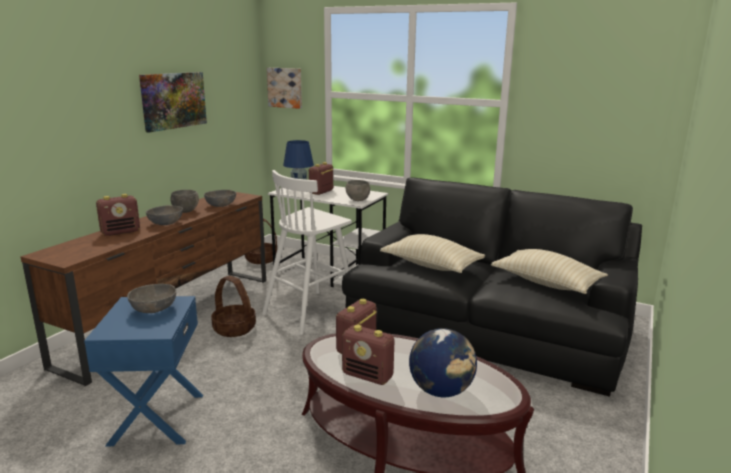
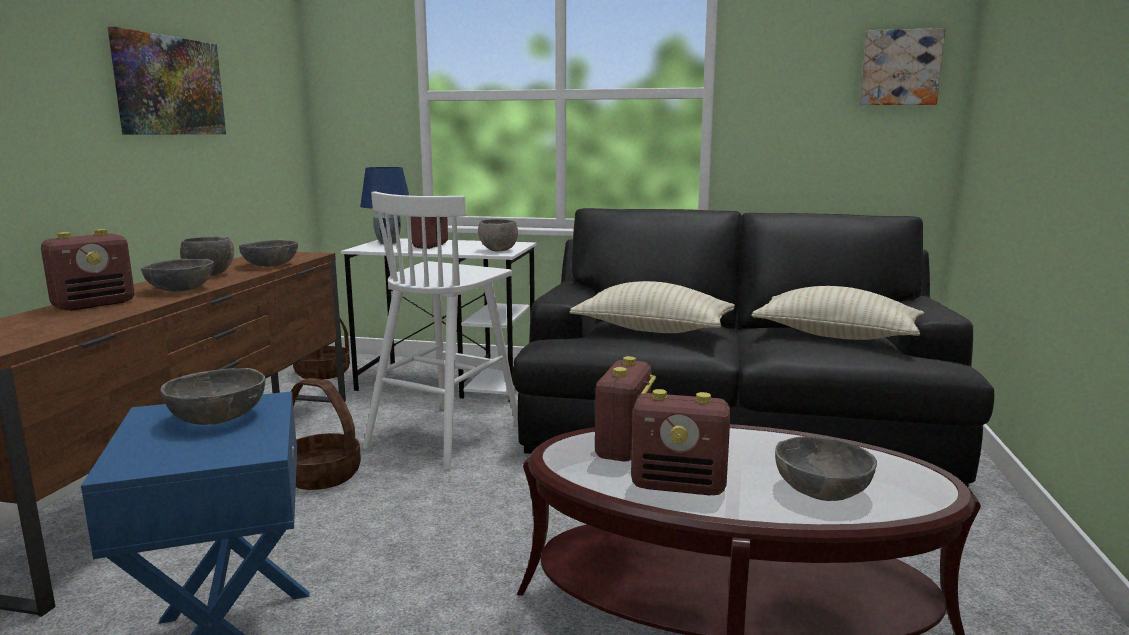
camera: 15 degrees left, 5 degrees down
(285, 87) = (348, 89): picture -> picture (900, 68)
(441, 391) = (821, 490): globe -> grey bowl

